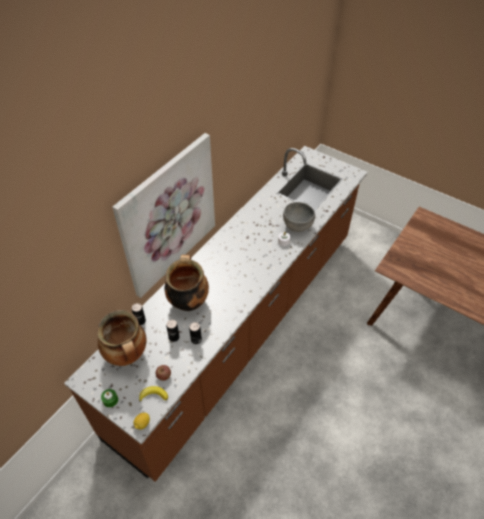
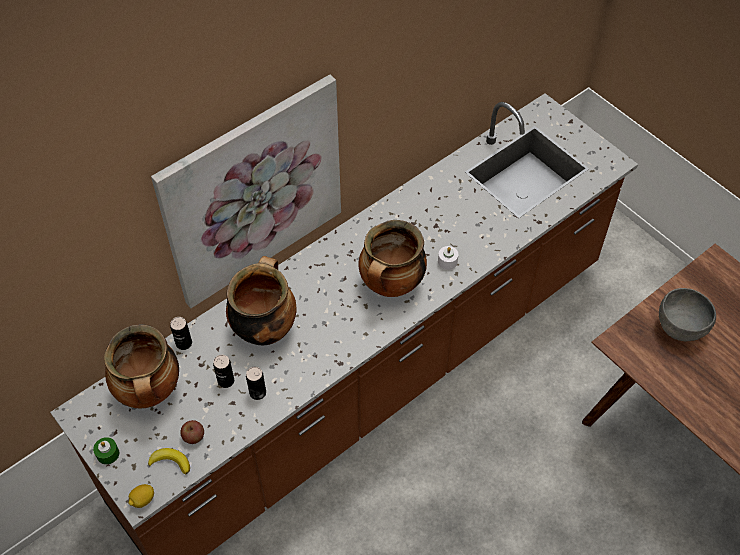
camera: 15 degrees right, 5 degrees up
(256, 261) = (391, 286): none -> cooking pot
(297, 226) = (479, 240): grey bowl -> grey bowl (679, 328)

